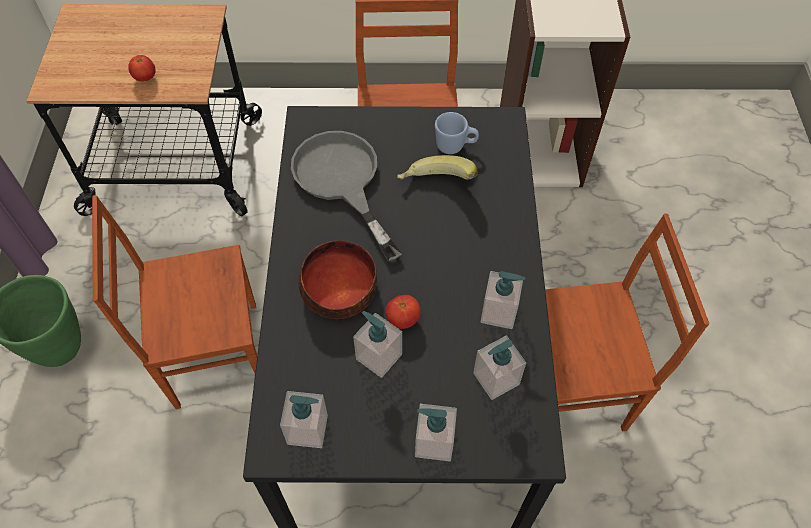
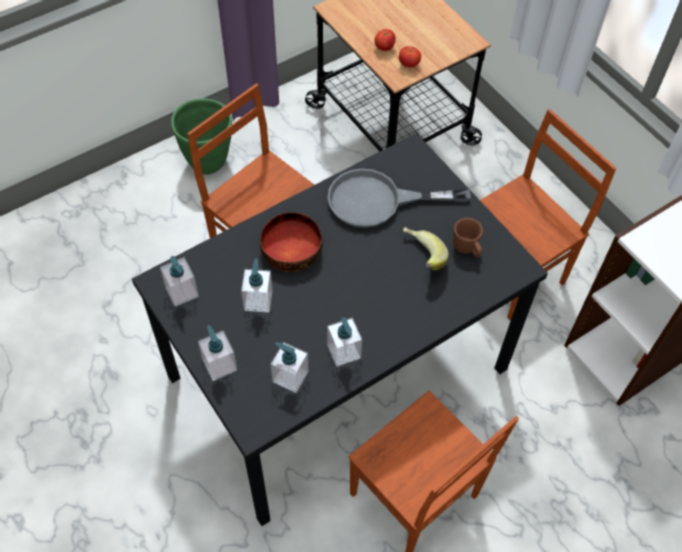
camera: 55 degrees right, 0 degrees up
(342, 181) = (378, 201): grey frying pan -> grey frying pan turned 120 degrees counterclockwise
(403, 319) = (295, 298): tomato -> tomato (409, 64)
(455, 146) = (467, 249): blue mug -> brown mug

